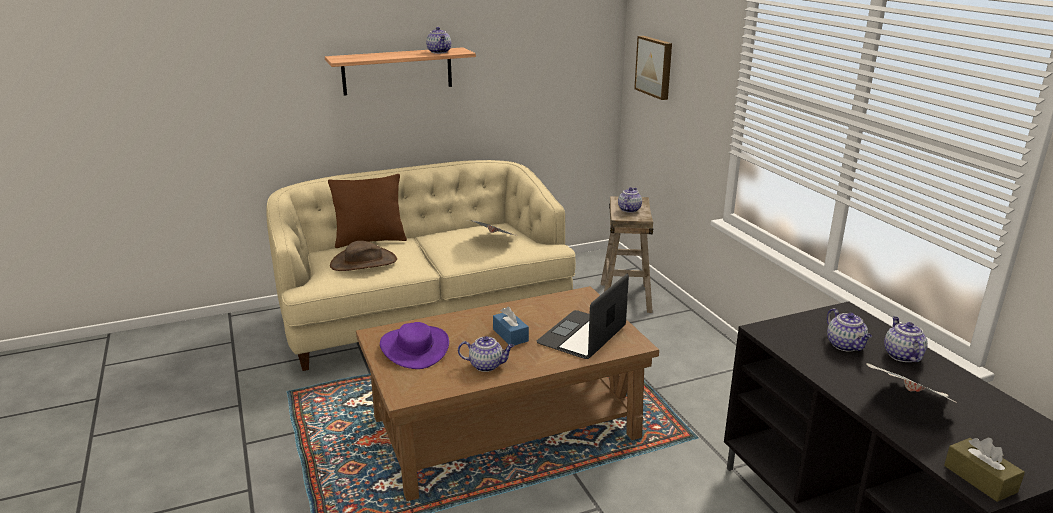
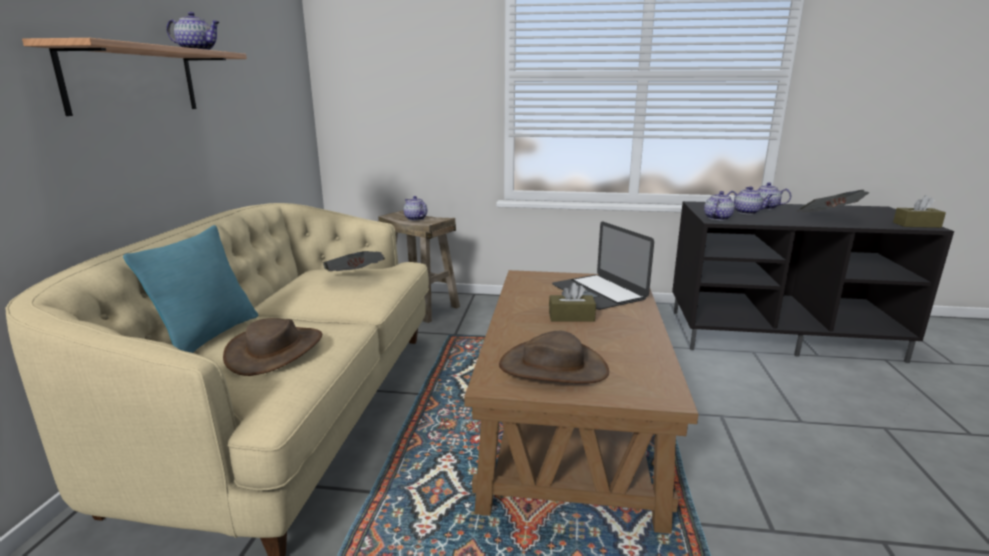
camera: 60 degrees left, 5 degrees down
(370, 241) = (209, 336): brown pillow -> turquoise pillow
(415, 348) = (553, 367): purple hat -> brown hat
(487, 365) = (625, 339): teapot -> teapot (717, 218)
(510, 335) = (571, 317): blue tissue box -> brown tissue box
(655, 67) = (373, 85): picture -> none

